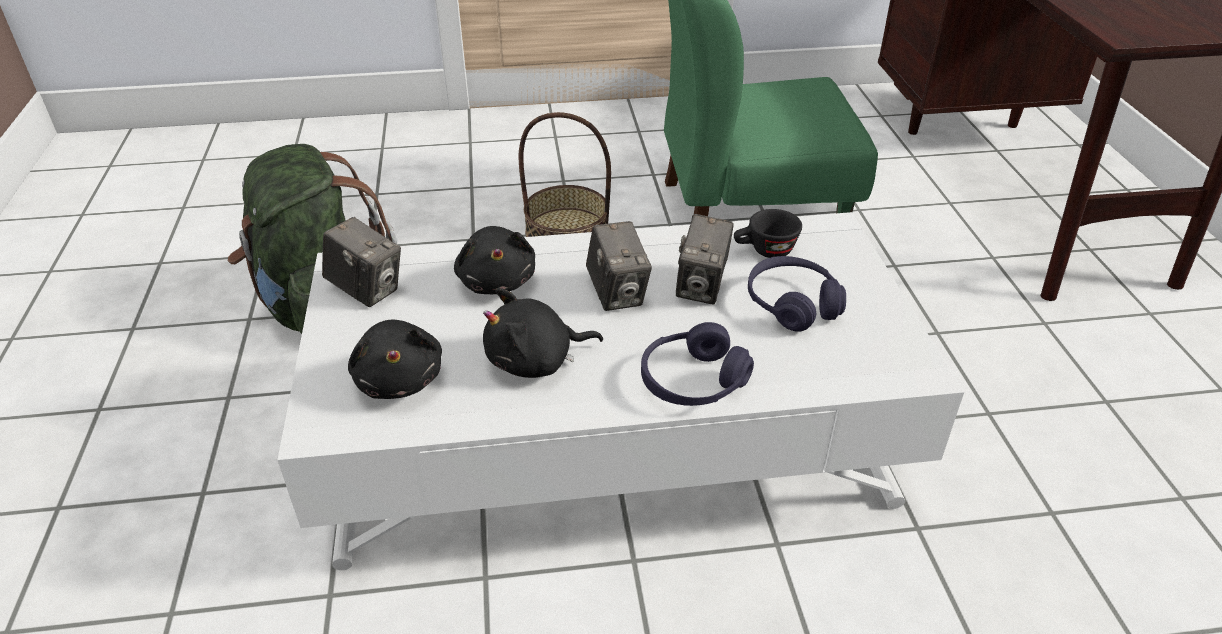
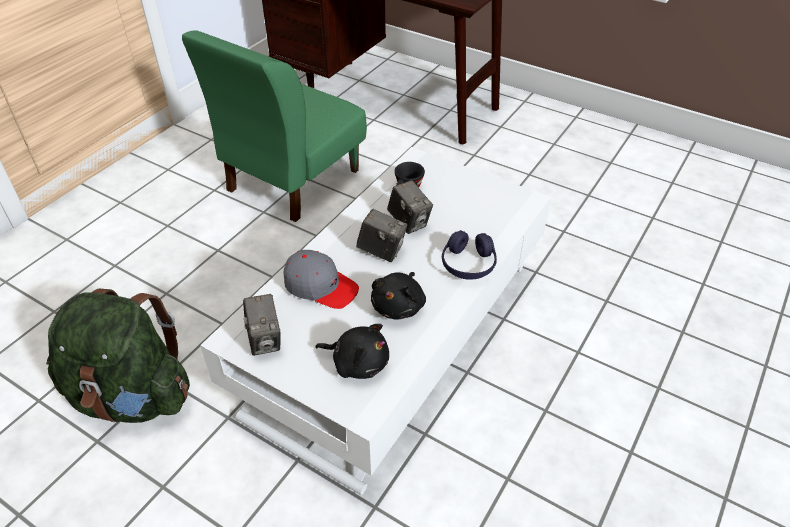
camera: 50 degrees left, 5 degrees up
(367, 290) = (265, 340): camera -> camera turned 90 degrees clockwise
(497, 281) = (320, 286): black plush toy -> grey cap
(567, 231) = (214, 252): basket -> none
(792, 304) = (452, 204): purple headphones -> none

